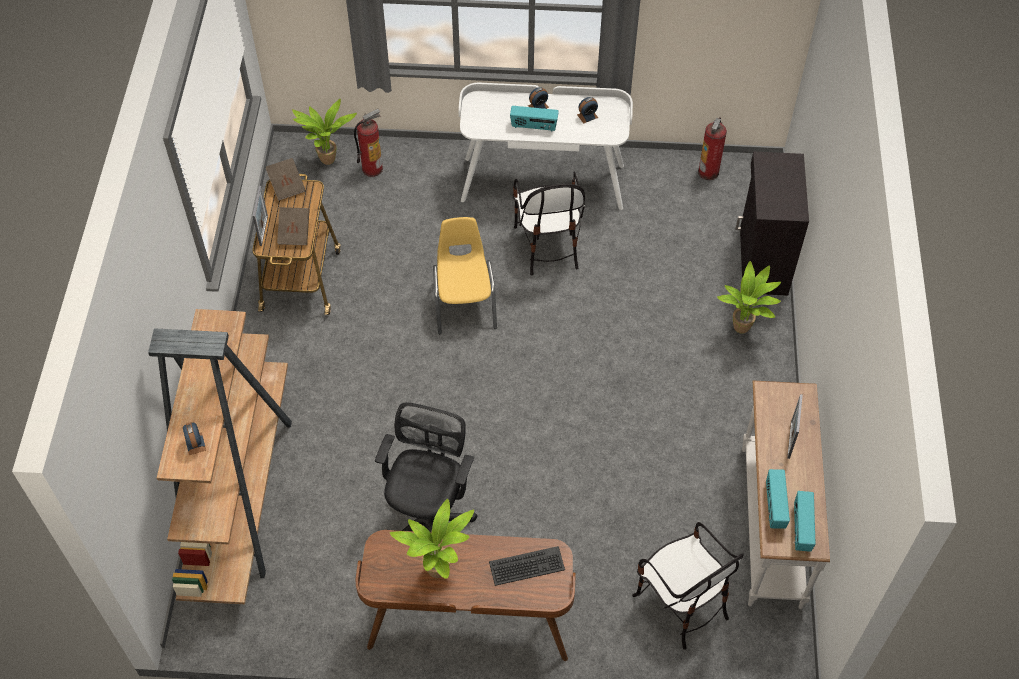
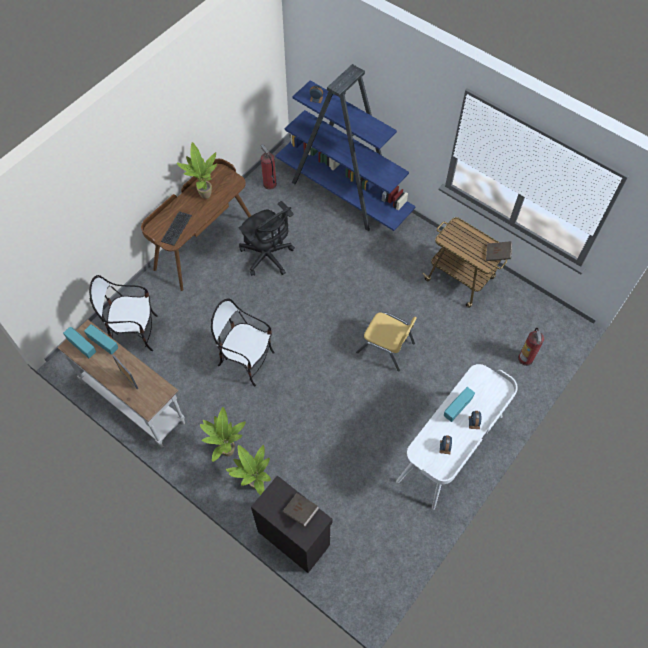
camera: 125 degrees right, 5 degrees up
(240, 492) = (344, 194): brown bookcase -> blue bookcase
(263, 230) = (469, 228): picture frame -> none
(294, 232) = (457, 241): brown book -> brown book (301, 512)
(328, 162) = (546, 338): potted plant -> potted plant (226, 450)
(547, 246) = (397, 417): chair -> chair (246, 360)
(708, 172) = (390, 562): fire extinguisher -> fire extinguisher (269, 184)

